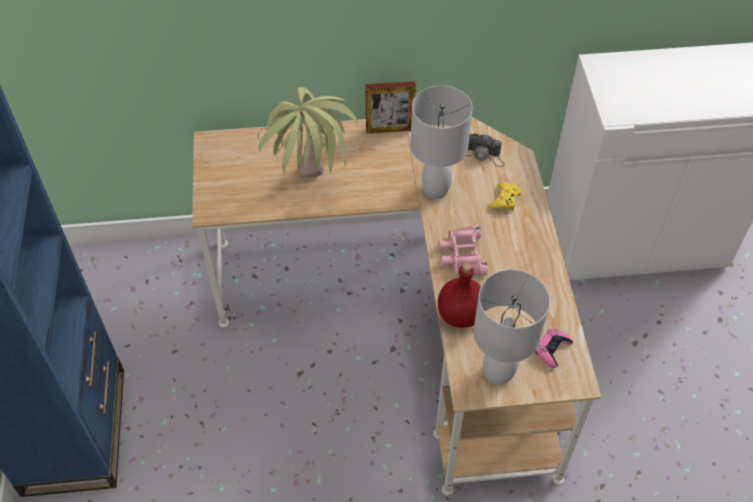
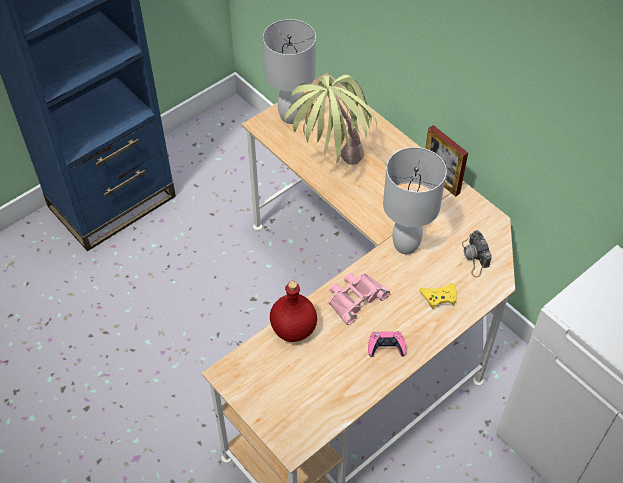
camera: 55 degrees right, 0 degrees up
(498, 373) = (257, 385): white table lamp -> white table lamp (290, 116)
(552, 349) = (310, 411): pink game controller -> pink game controller (386, 346)

